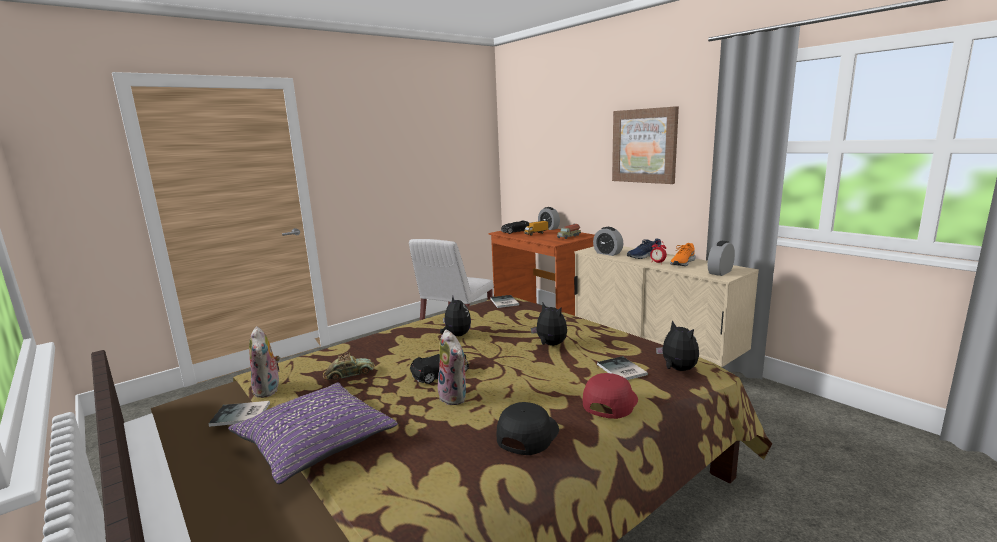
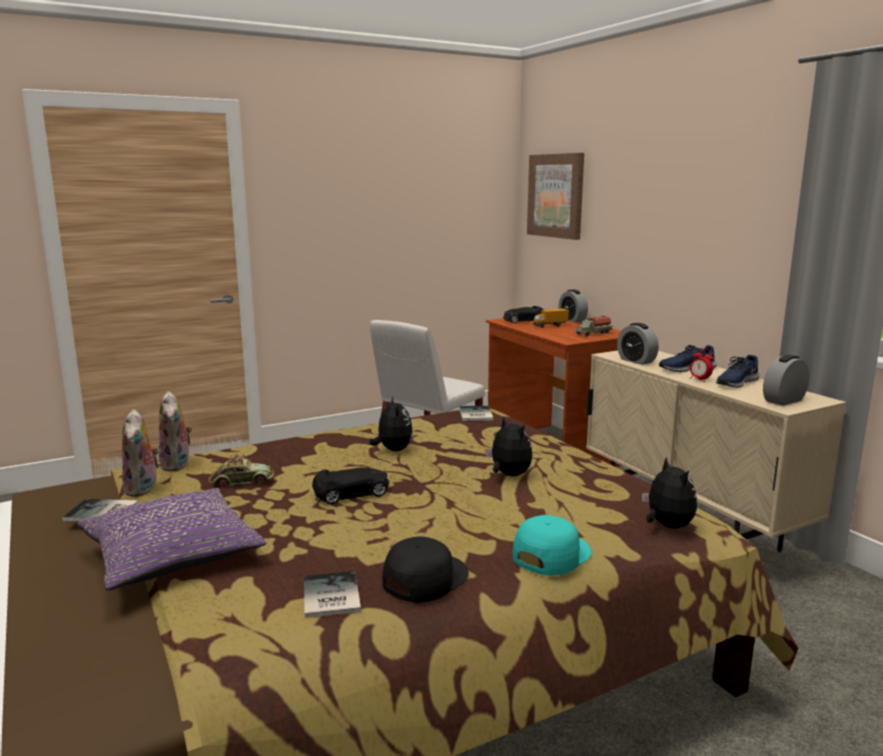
camera: 10 degrees right, 0 degrees up
(455, 397) = (356, 523): plush toy -> plush toy (177, 465)
(609, 401) = (550, 554): red cap -> turquoise cap
(621, 370) = (587, 518): book -> book (329, 596)
(644, 146) = (707, 210): picture -> picture (556, 195)
(682, 262) = (736, 382): orange shoe -> blue shoe

